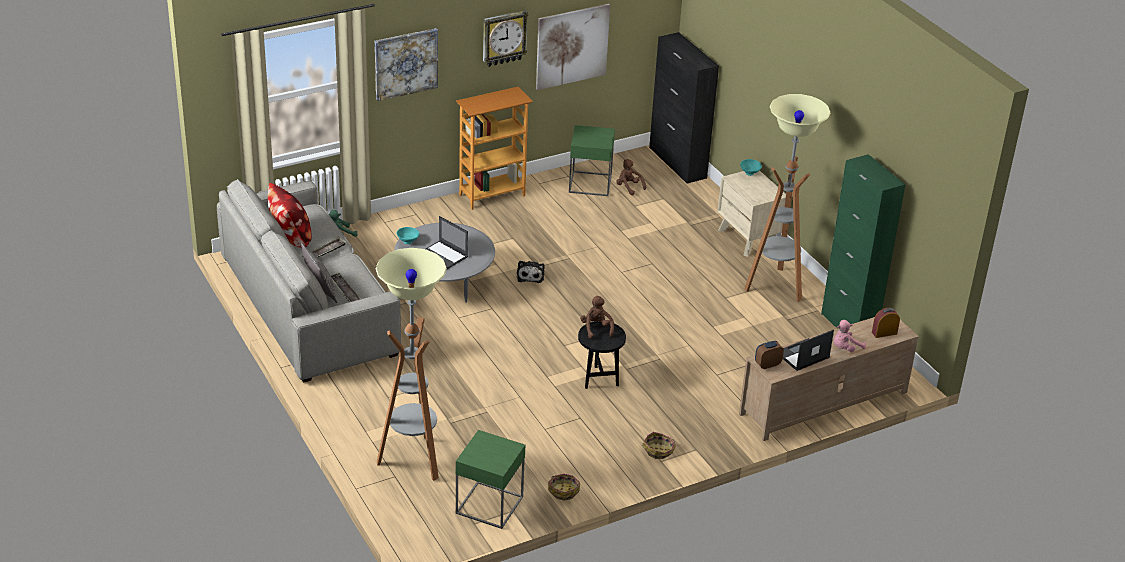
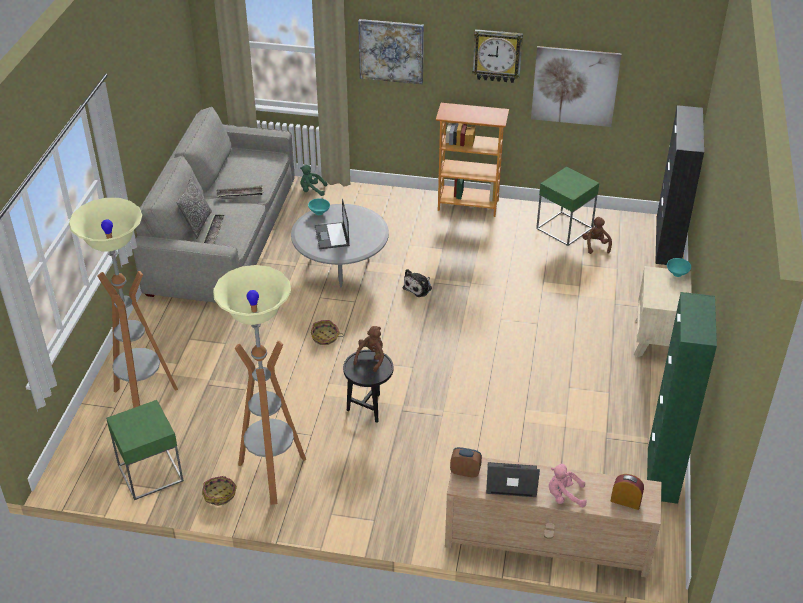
camera: 40 degrees right, 5 degrees up
(290, 236) = (231, 171): pillow -> none
(659, 450) = (341, 502): basket -> basket (325, 337)
(775, 286) = (631, 399): floor lamp -> floor lamp (272, 474)

